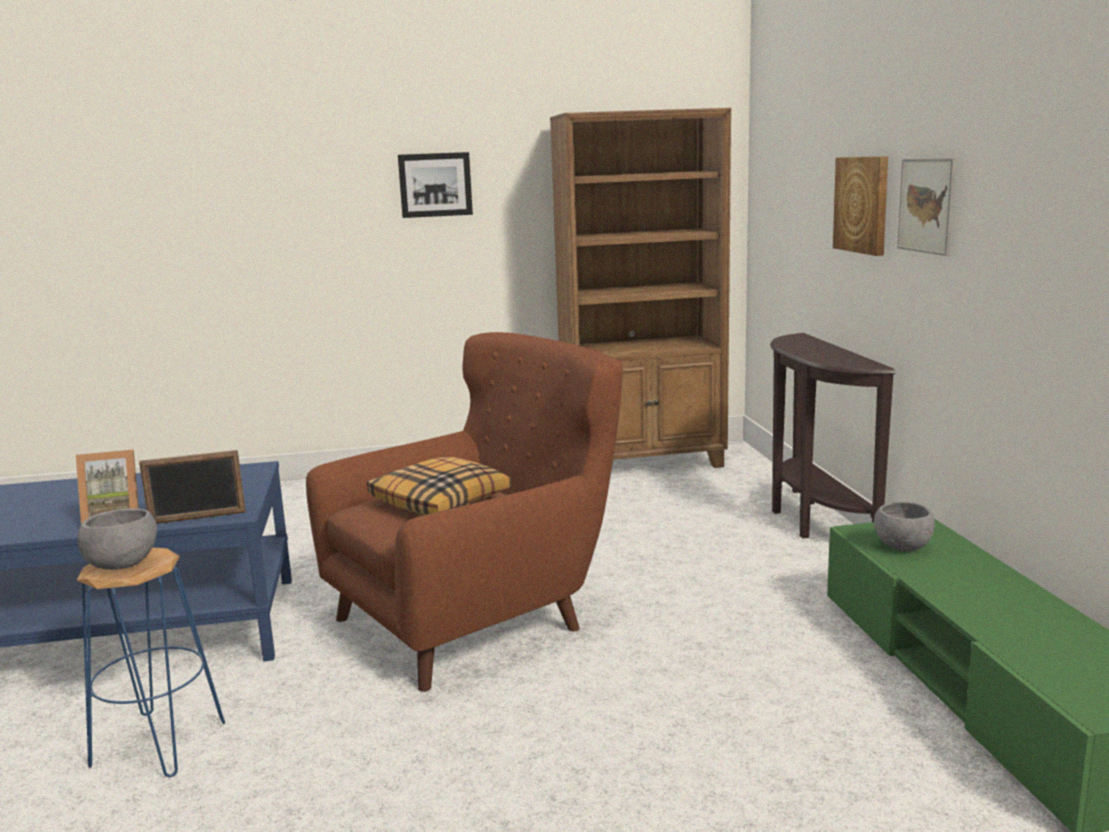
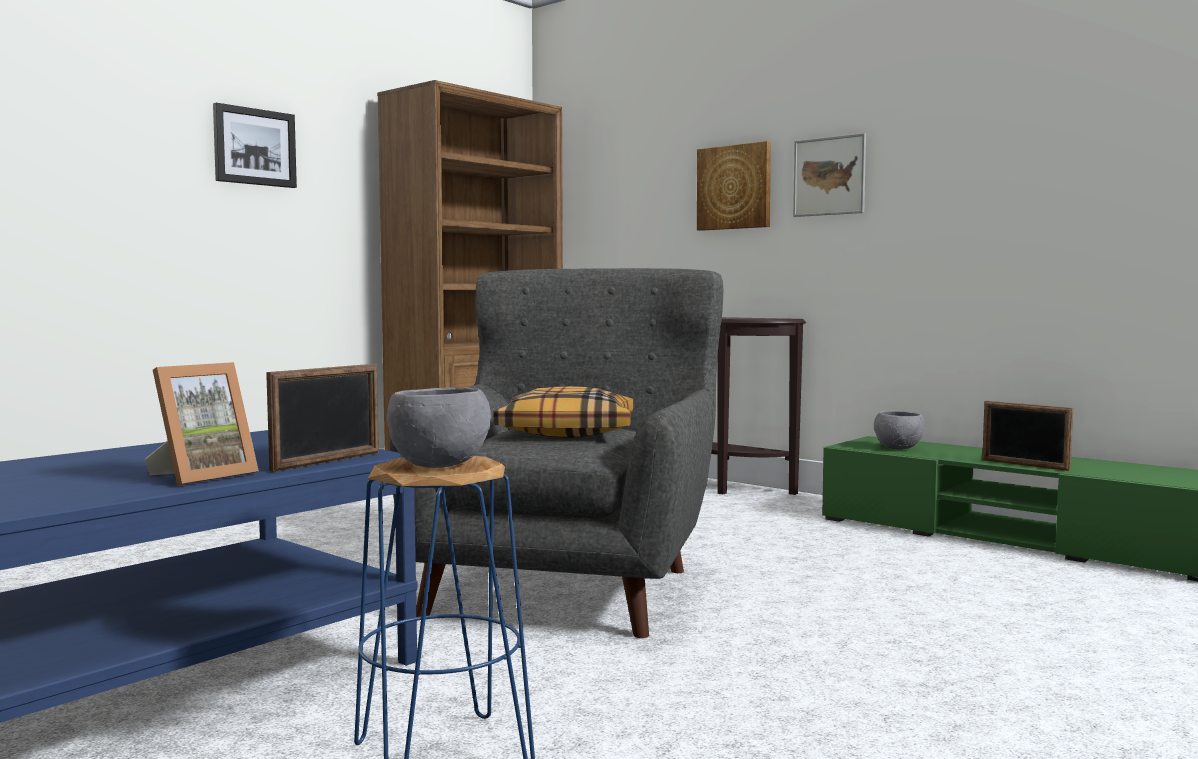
camera: 40 degrees left, 10 degrees down
(473, 619) = (569, 586): brown armchair -> grey armchair
(972, 614) = (1024, 465): none -> picture frame

